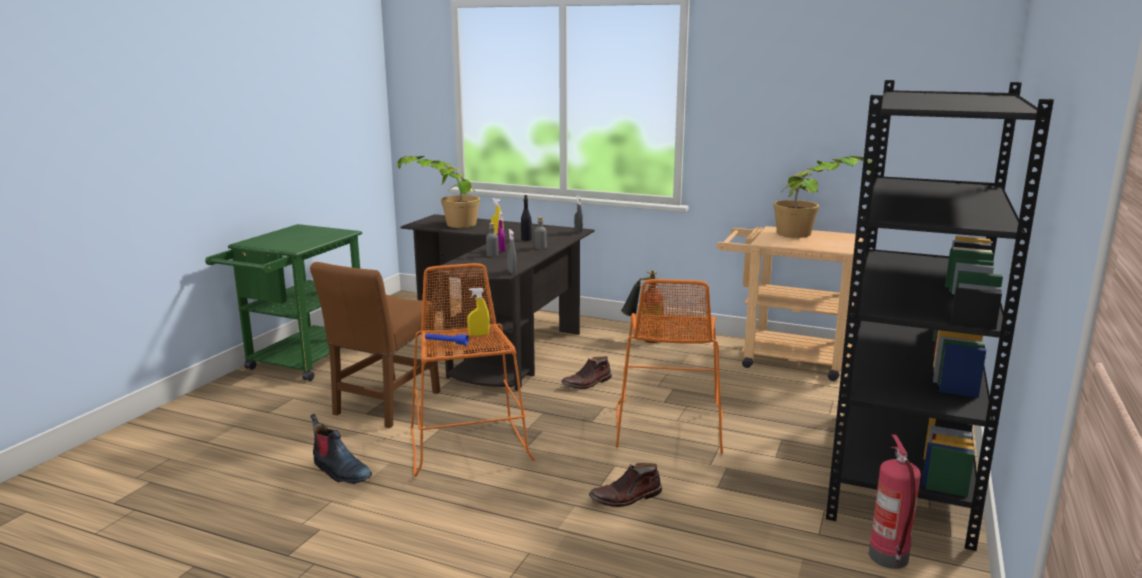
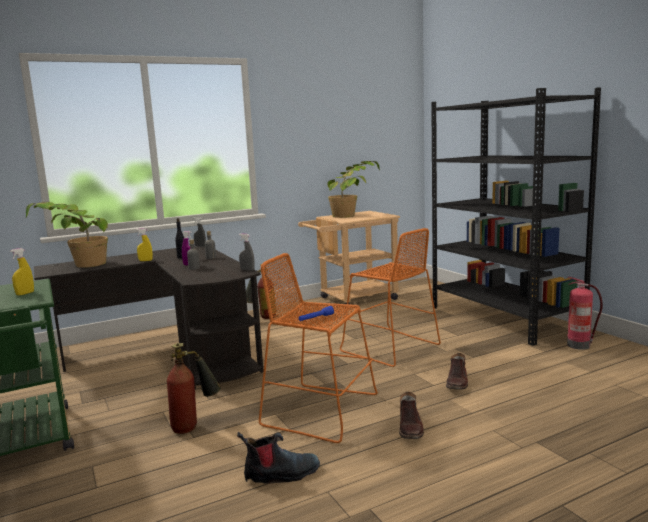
camera: 50 degrees left, 5 degrees down
(385, 406) = (195, 425): brown chair -> fire extinguisher
(479, 335) = (316, 309): yellow spray bottle -> yellow spray bottle (25, 293)
(587, 383) = (293, 349): brown boot -> brown boot (410, 428)

